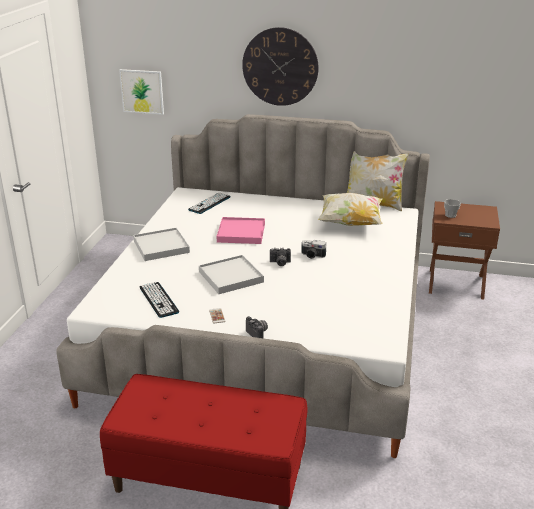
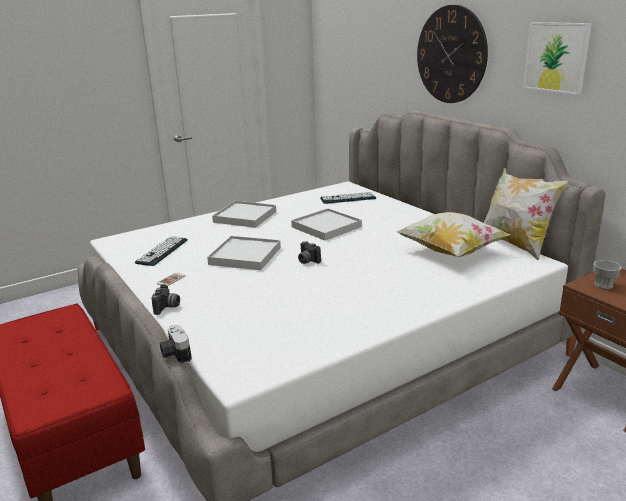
camera: 45 degrees right, 5 degrees down
(142, 91) = (345, 80): picture -> picture (556, 57)
(241, 233) = (326, 227): pink tray -> white tray
(312, 255) = (350, 266): camera -> camera (175, 354)

